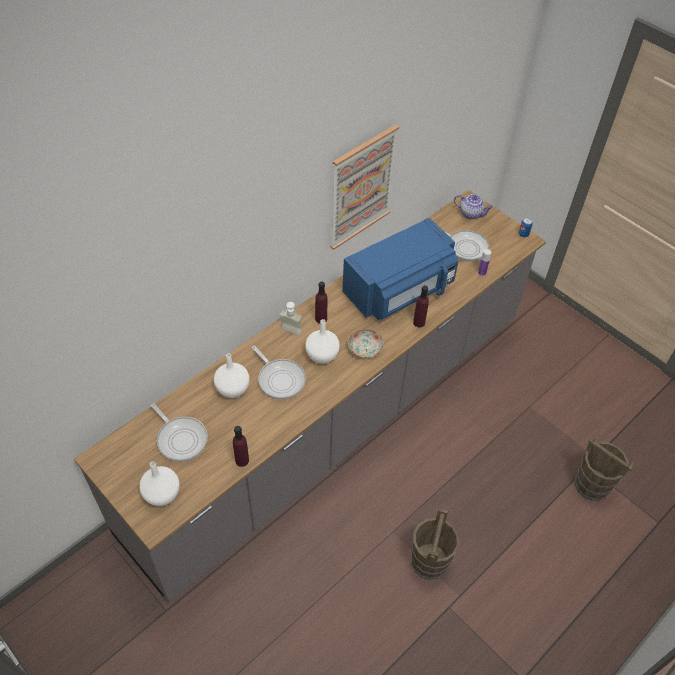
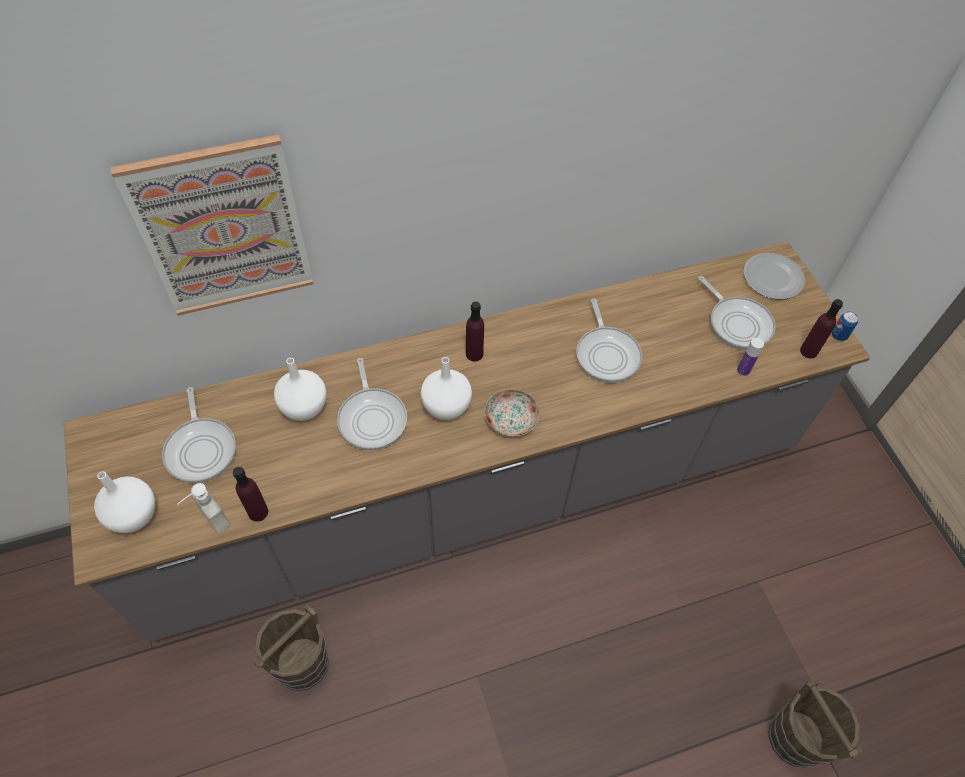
camera: 25 degrees right, 5 degrees up
(289, 332) = (421, 357): soap dispenser -> soap dispenser (208, 522)
(361, 187) = (588, 183): picture -> picture (223, 229)
(400, 291) = (607, 354): blue microwave -> frying pan
(419, 322) = (609, 410): purple bottle -> purple bottle (808, 351)
(429, 561) = (504, 741): brown bucket -> brown bucket (301, 663)
(471, 214) = (773, 278): teapot -> plate

